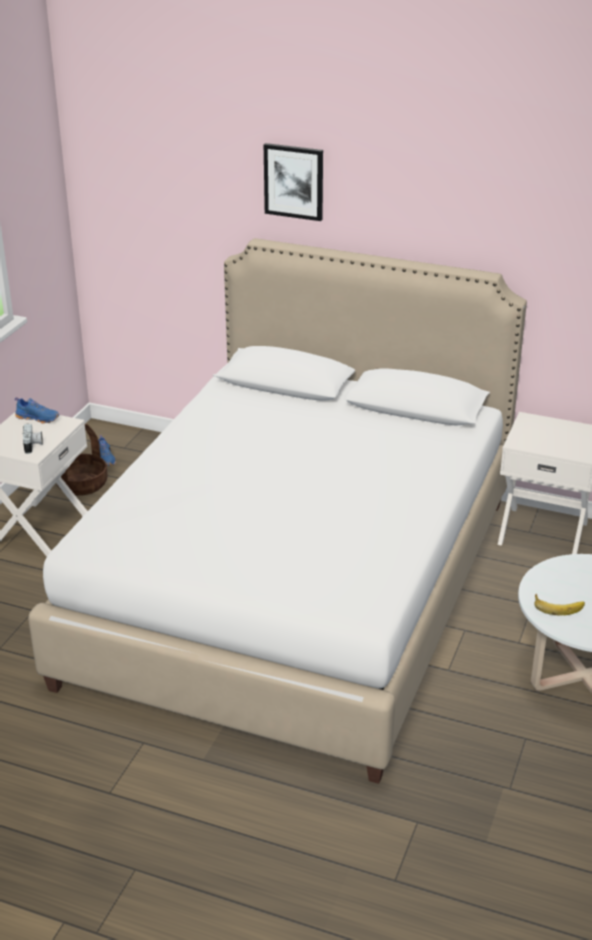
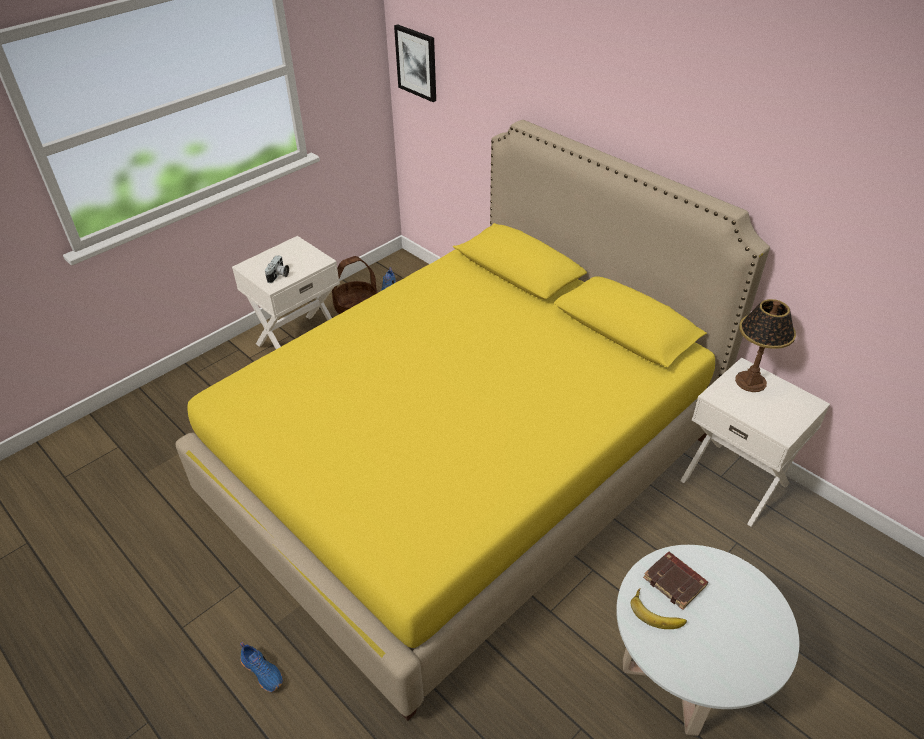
camera: 25 degrees right, 10 degrees up
(38, 418) = (302, 250): blue shoe -> blue shoe (263, 671)
(294, 181) = (562, 67): picture -> picture (417, 63)
(296, 589) = (464, 468): white bed -> yellow bed
(537, 427) = (750, 382): none -> table lamp
(559, 583) = (675, 582): none -> brown book

